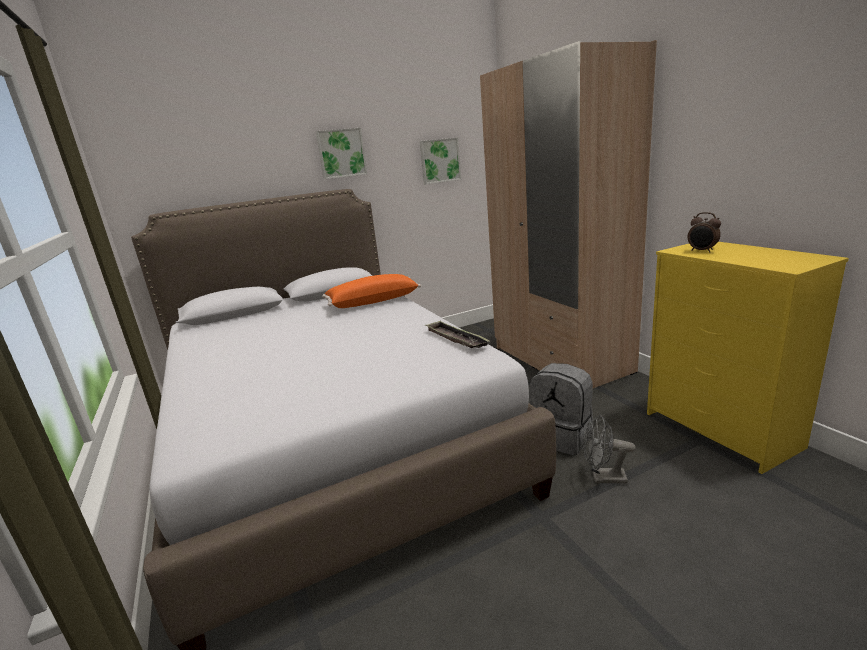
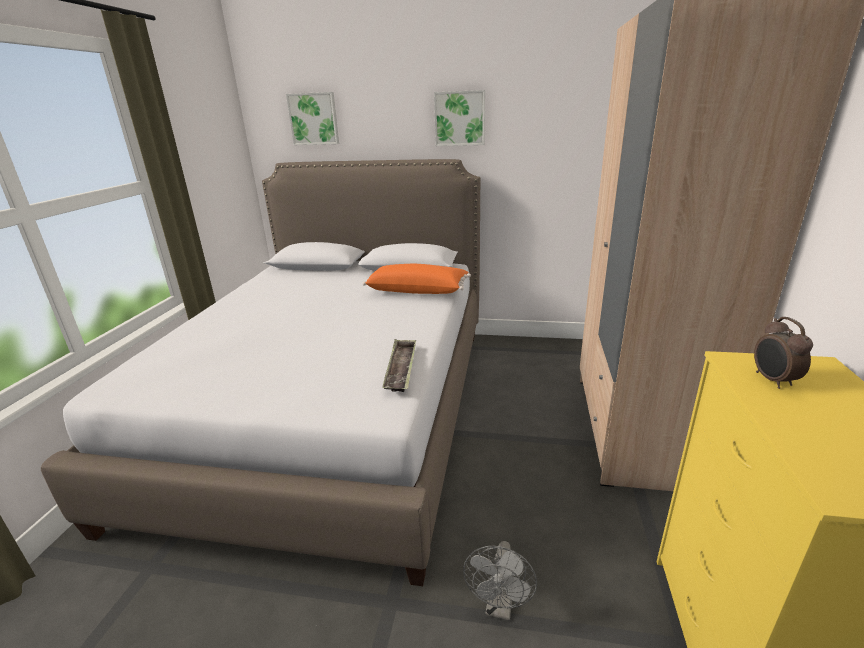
camera: 35 degrees right, 5 degrees up
(439, 160) = (583, 136): picture -> picture (314, 119)
(562, 437) = (519, 527): grey backpack -> none
(603, 478) = (499, 606): grey fan -> grey fan turned 120 degrees counterclockwise

